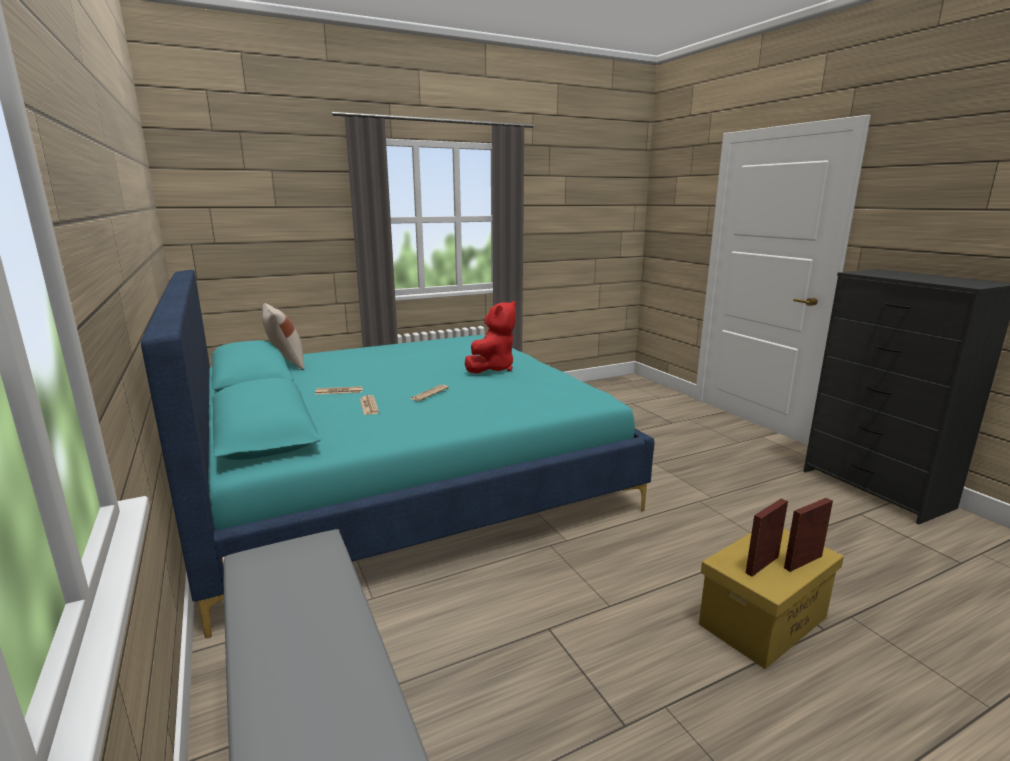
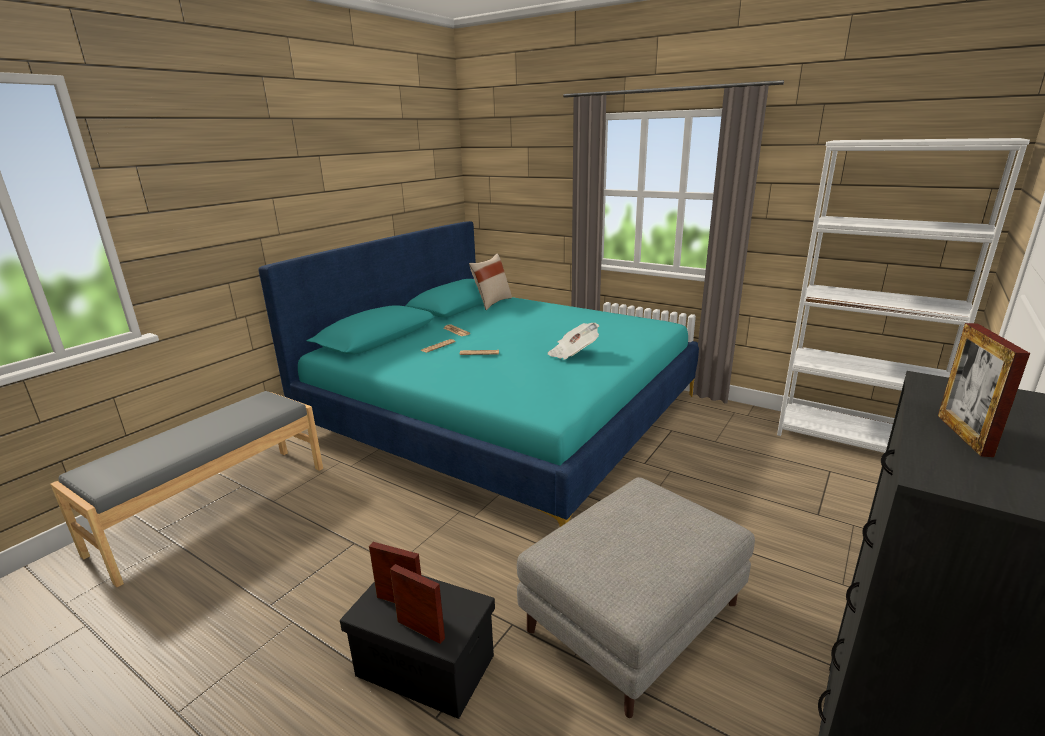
camera: 60 degrees right, 5 degrees up
(492, 368) = (573, 353): red plush toy -> newspaper
(606, 386) = (851, 440): none -> white bookcase
(743, 512) = (632, 619): none -> grey ottoman
(762, 621) = (424, 665): yellow storage box -> black storage box
(924, 279) = (964, 435): none -> picture frame

